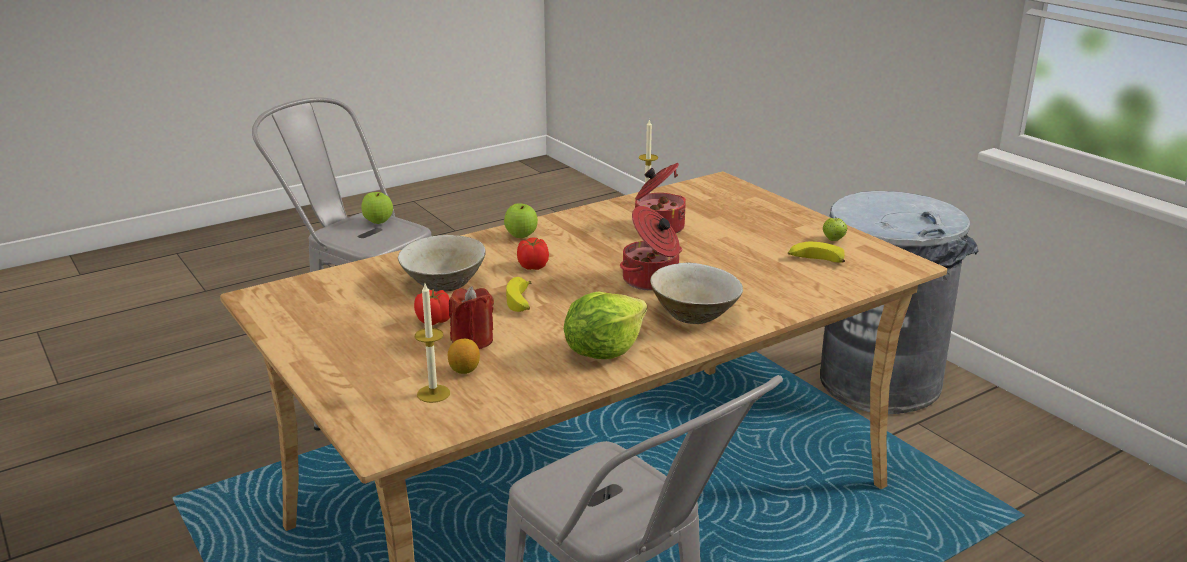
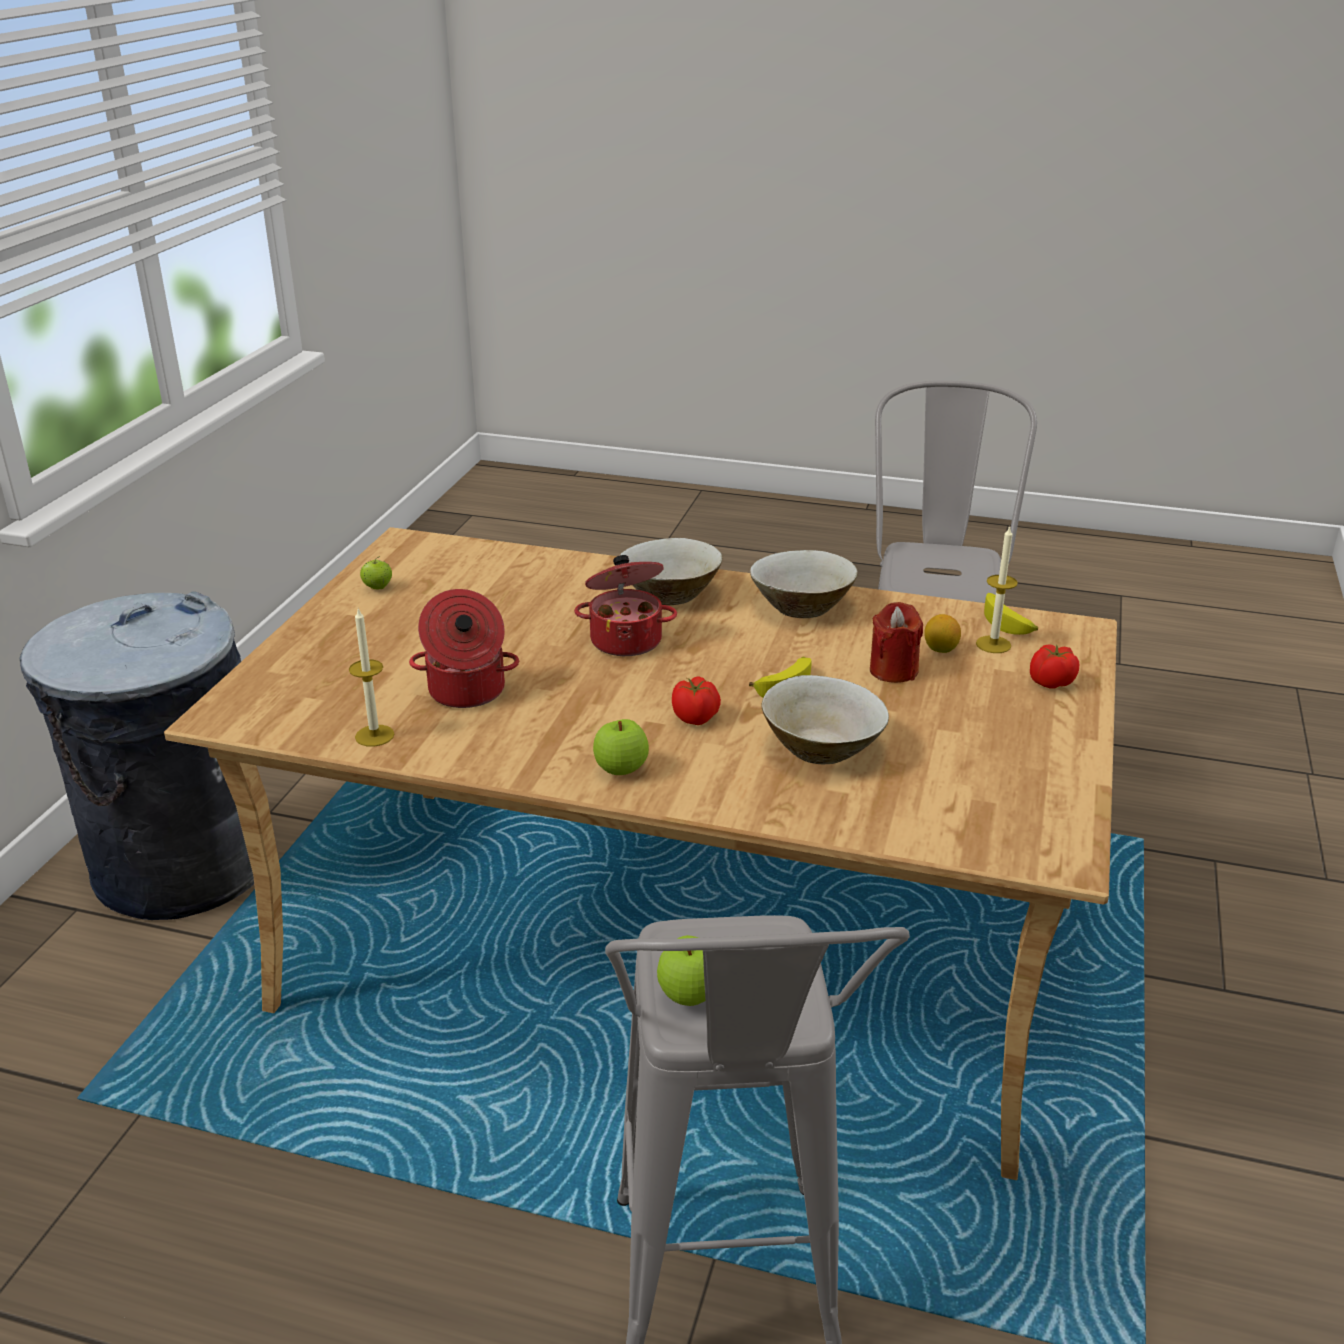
camera: 130 degrees left, 5 degrees up
(435, 321) = (898, 709): tomato -> tomato (1051, 683)
(603, 351) = (801, 607): lettuce -> beige bowl
(815, 261) = (454, 581): banana -> banana (1009, 623)

